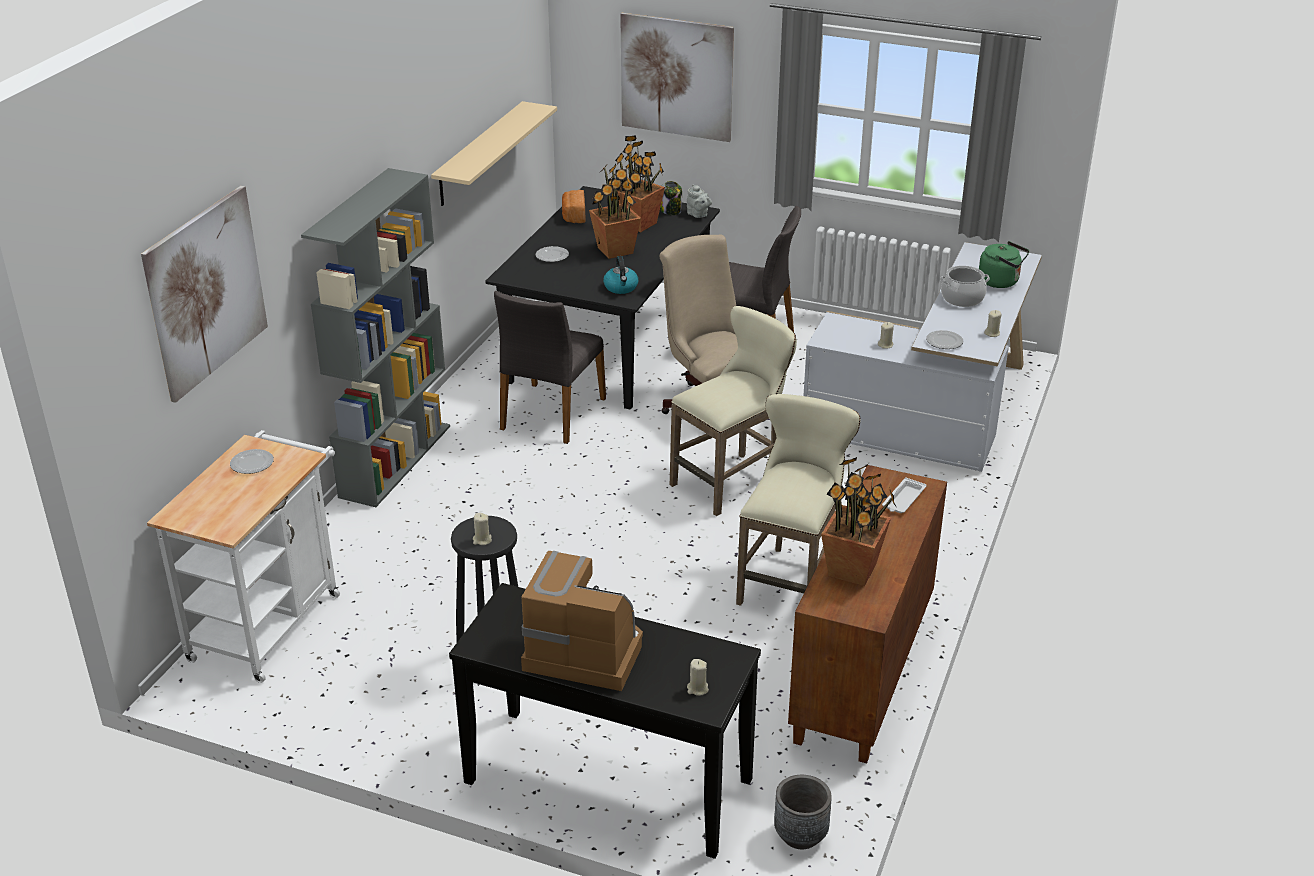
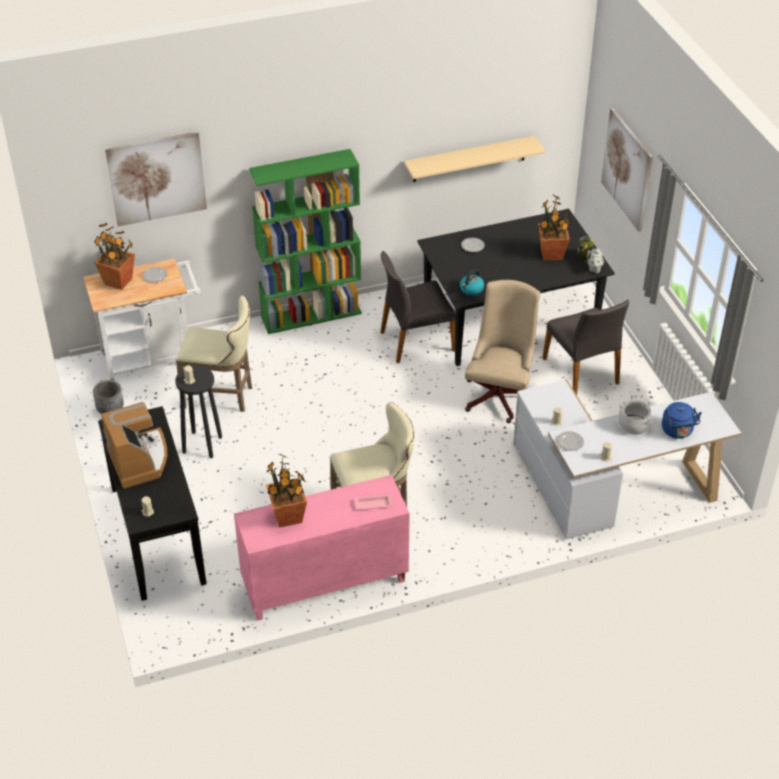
camera: 50 degrees right, 10 degrees up
(395, 460) = (311, 315): grey bookcase -> green bookcase
(573, 216) = (527, 226): bread -> none
(616, 250) = (510, 263): potted plant -> potted plant (119, 281)
(732, 480) = (437, 443): beige stool -> beige stool (221, 397)
(800, 835) = (184, 622): grey planter -> grey planter (110, 410)
(863, 675) = (324, 584): brown cabinet -> pink cabinet
(903, 500) = (372, 504): white tray -> pink tray
(1001, 282) = (678, 431): green kettle -> blue kettle

